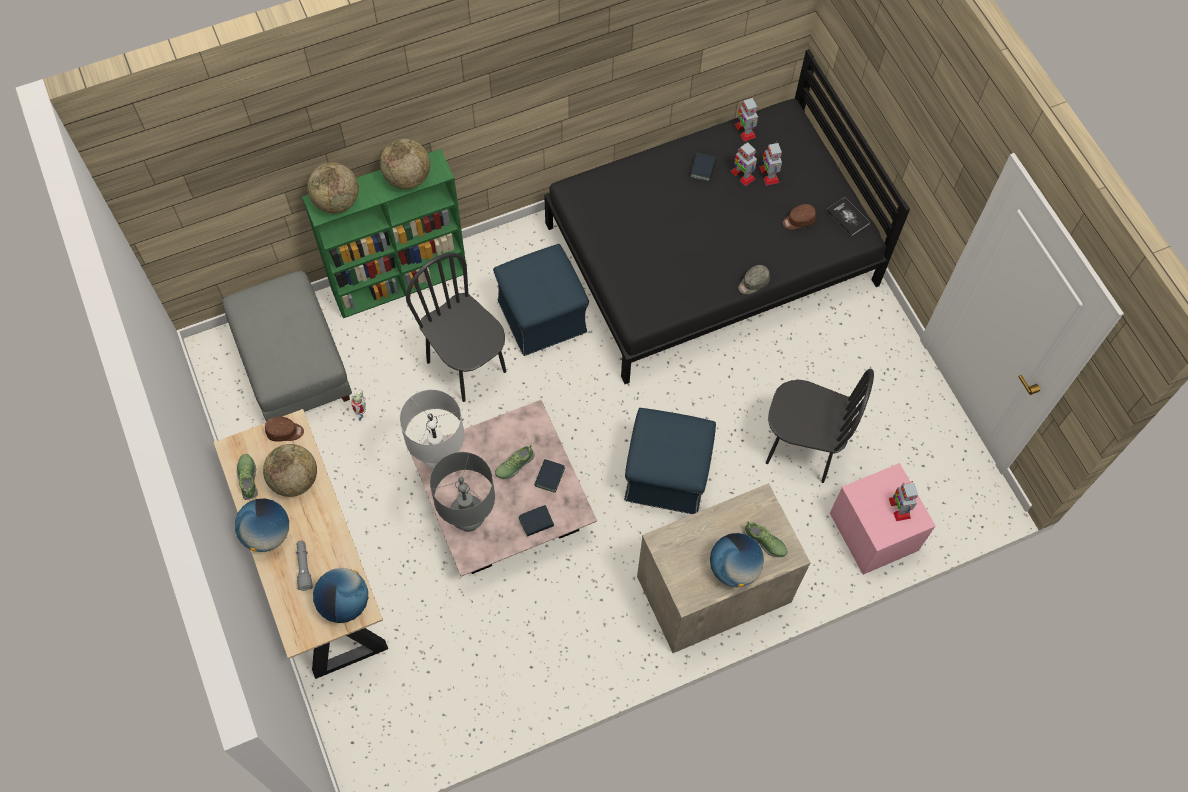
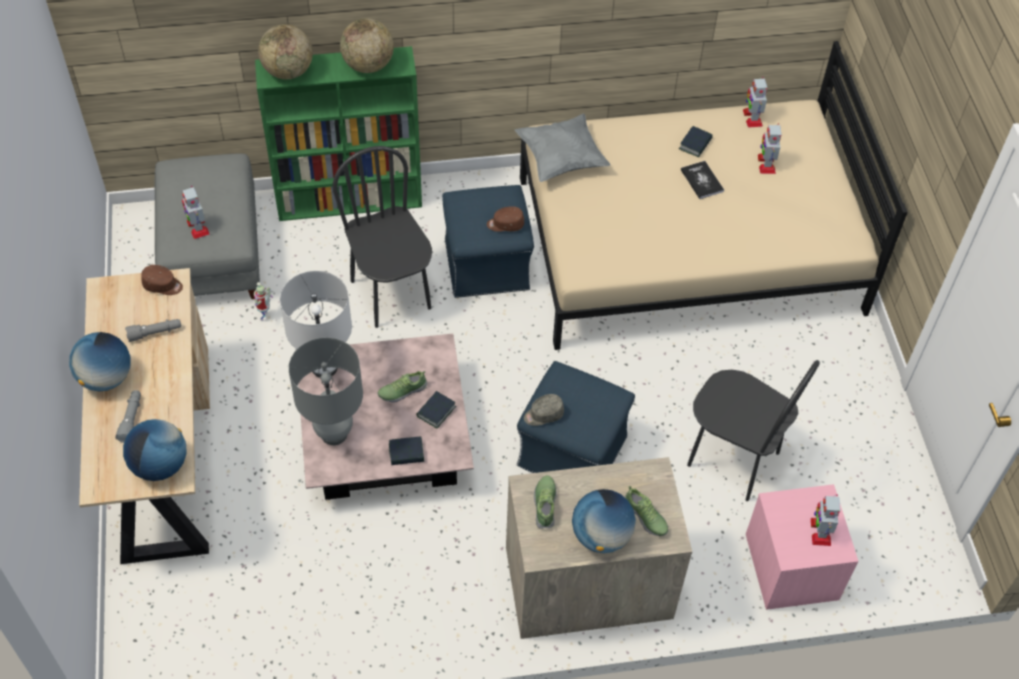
camera: 15 degrees right, 10 degrees down
(248, 478) = (108, 320): shoe -> shoe (545, 505)
(295, 480) = (155, 333): globe -> grey flashlight
(590, 212) = (561, 159): none -> grey pillow
(711, 254) = (688, 245): black bed -> beige bed
(742, 174) = (737, 158): toy robot -> toy robot (197, 227)
(753, 283) = (717, 263): grey cap -> grey cap (543, 415)
(798, 221) = (785, 214): brown cap -> brown cap (505, 224)
(847, 217) = (842, 222): book -> book (701, 180)

